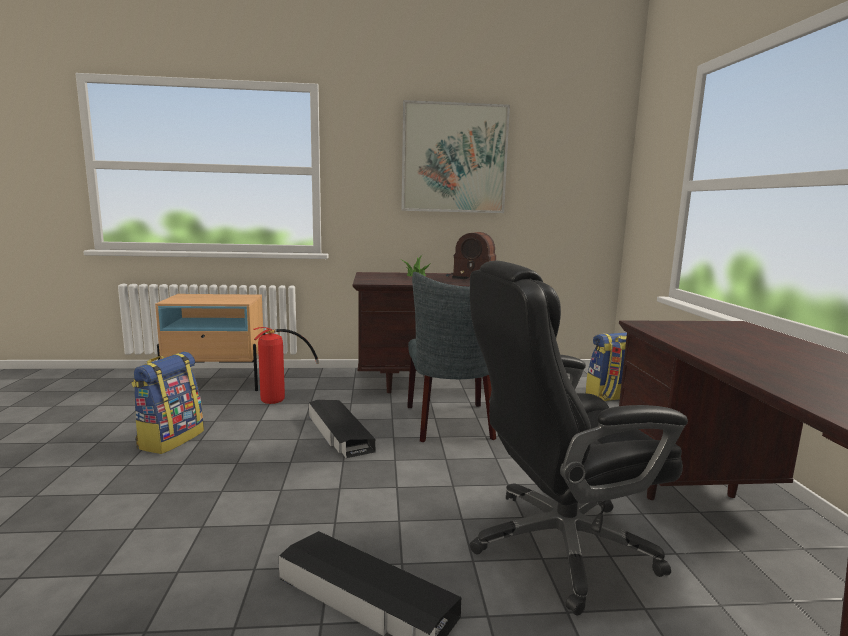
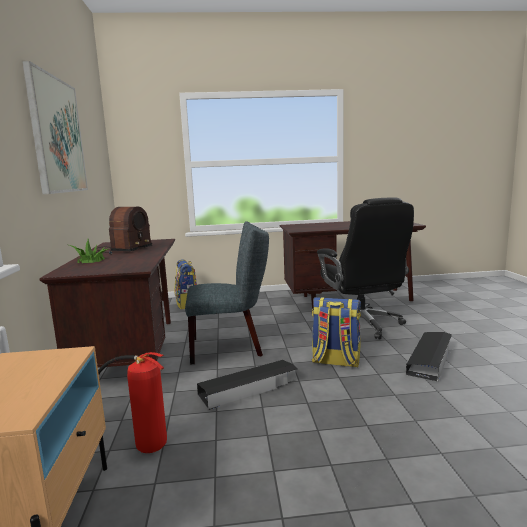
camera: 90 degrees left, 0 degrees up
(170, 439) = (275, 498): backpack -> backpack (335, 361)

